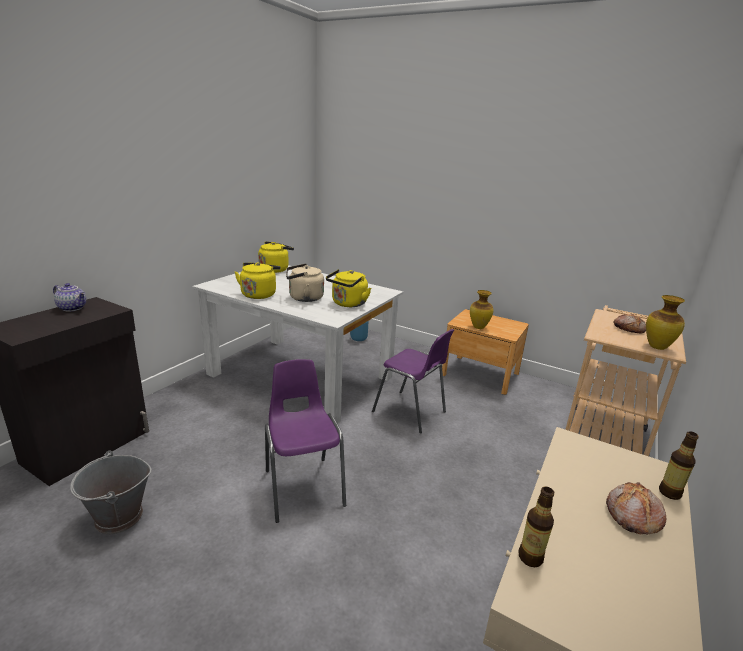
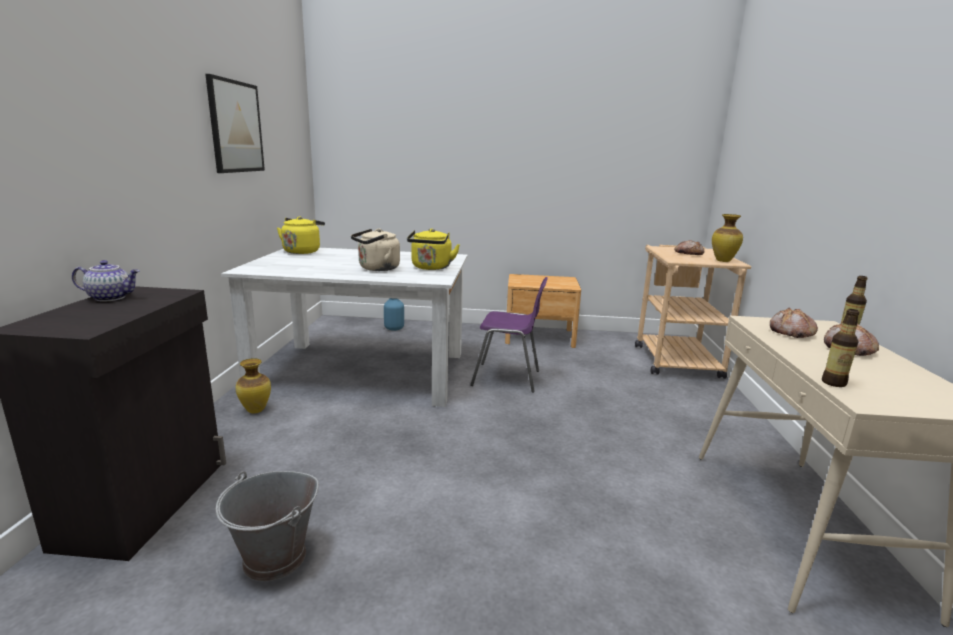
camera: 25 degrees left, 5 degrees down
(224, 171) = (235, 127): none -> picture
(259, 294) = (320, 271): yellow kettle -> none
(303, 486) = (466, 463): purple chair -> none
(478, 327) = (538, 285): vase -> vase (255, 410)
(594, 470) = (790, 332): none -> bread

